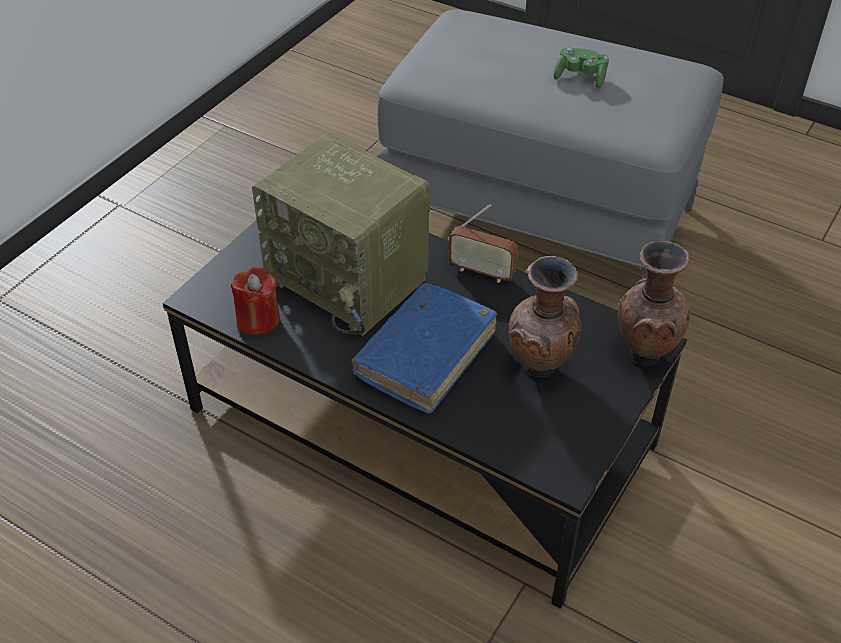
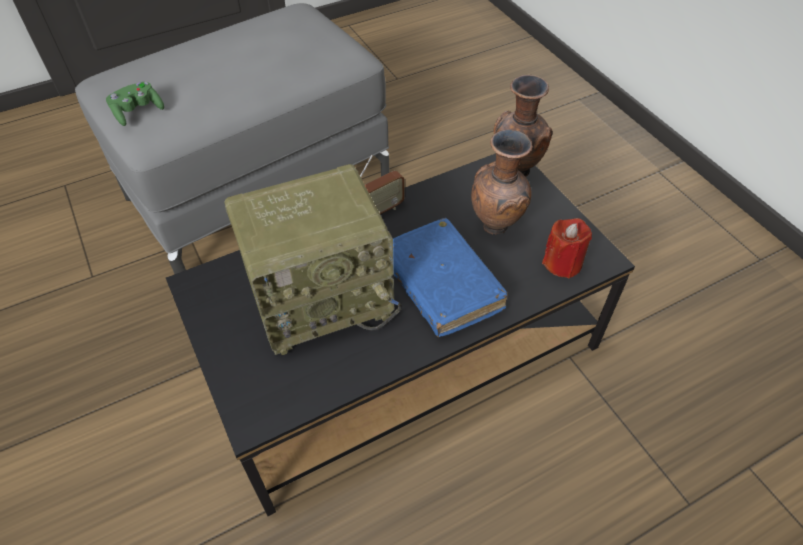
camera: 60 degrees left, 5 degrees up
(258, 320) = (320, 382): red candle -> red candle (562, 263)
(580, 77) = (252, 56): green game controller -> green game controller (138, 112)

